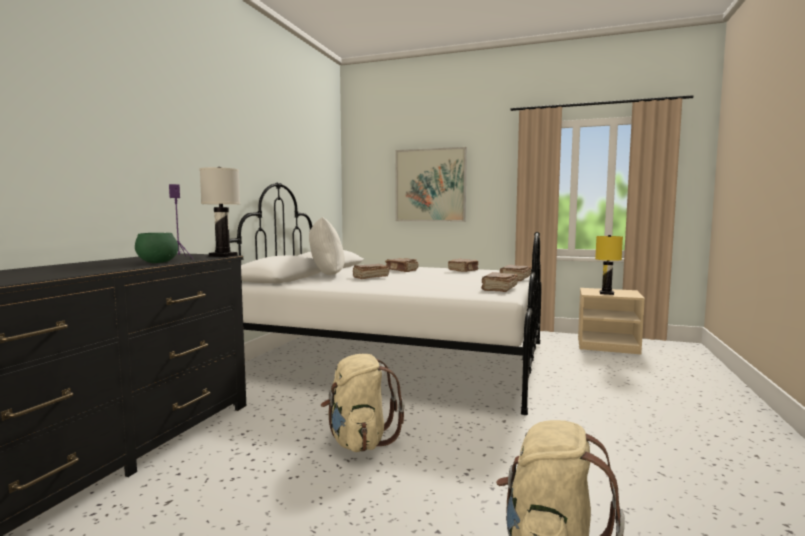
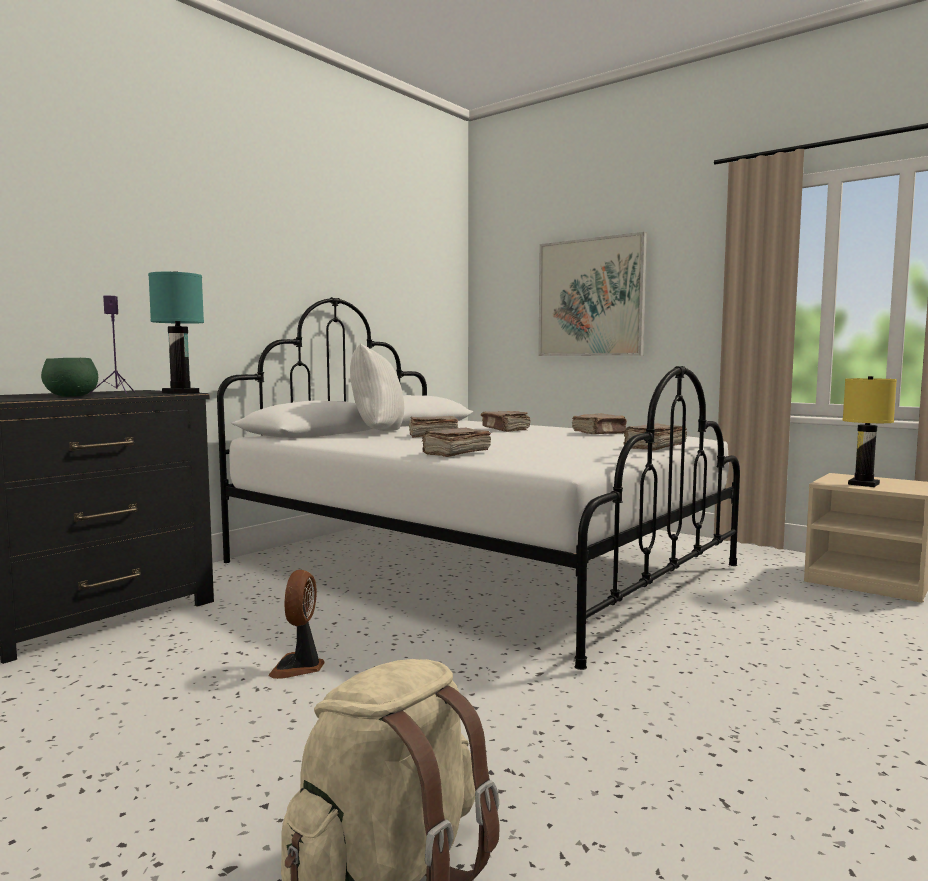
camera: 20 degrees right, 0 degrees up
(223, 256) = (180, 393): white table lamp -> turquoise table lamp
(359, 441) = (299, 667): beige backpack -> fan
(499, 289) = (586, 459): brown book -> brown book (455, 453)

